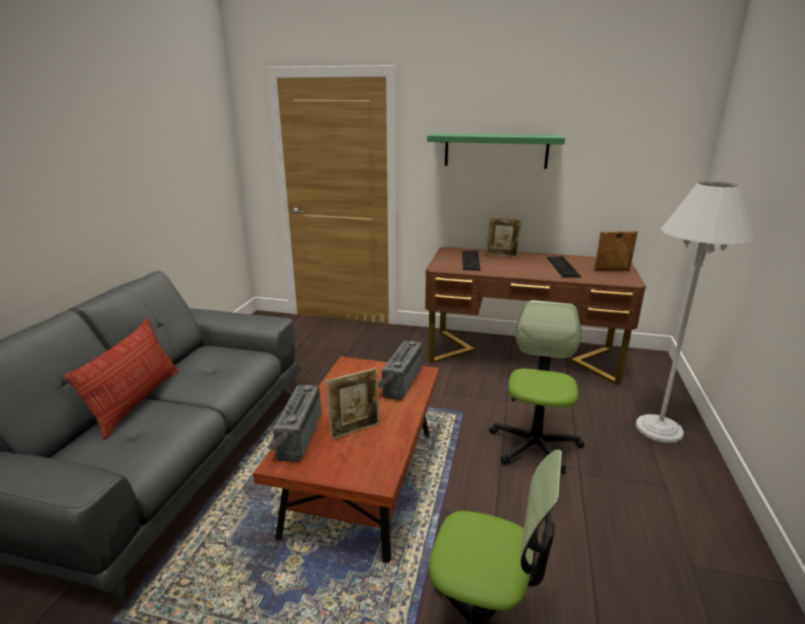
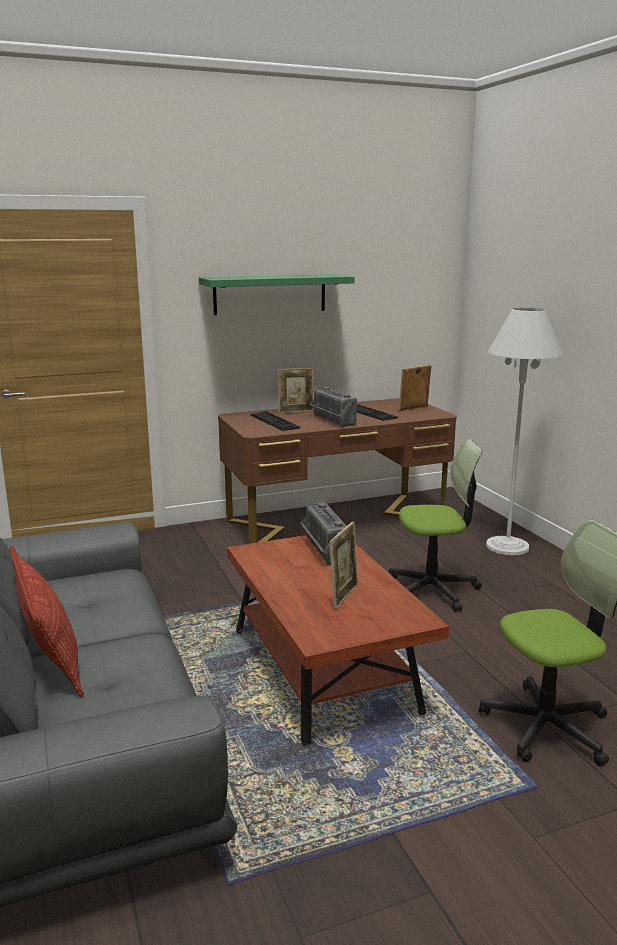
camera: 35 degrees left, 5 degrees down
(295, 436) = (298, 619): radio -> radio (331, 420)
(534, 446) = (433, 589): office chair -> office chair turned 105 degrees clockwise

